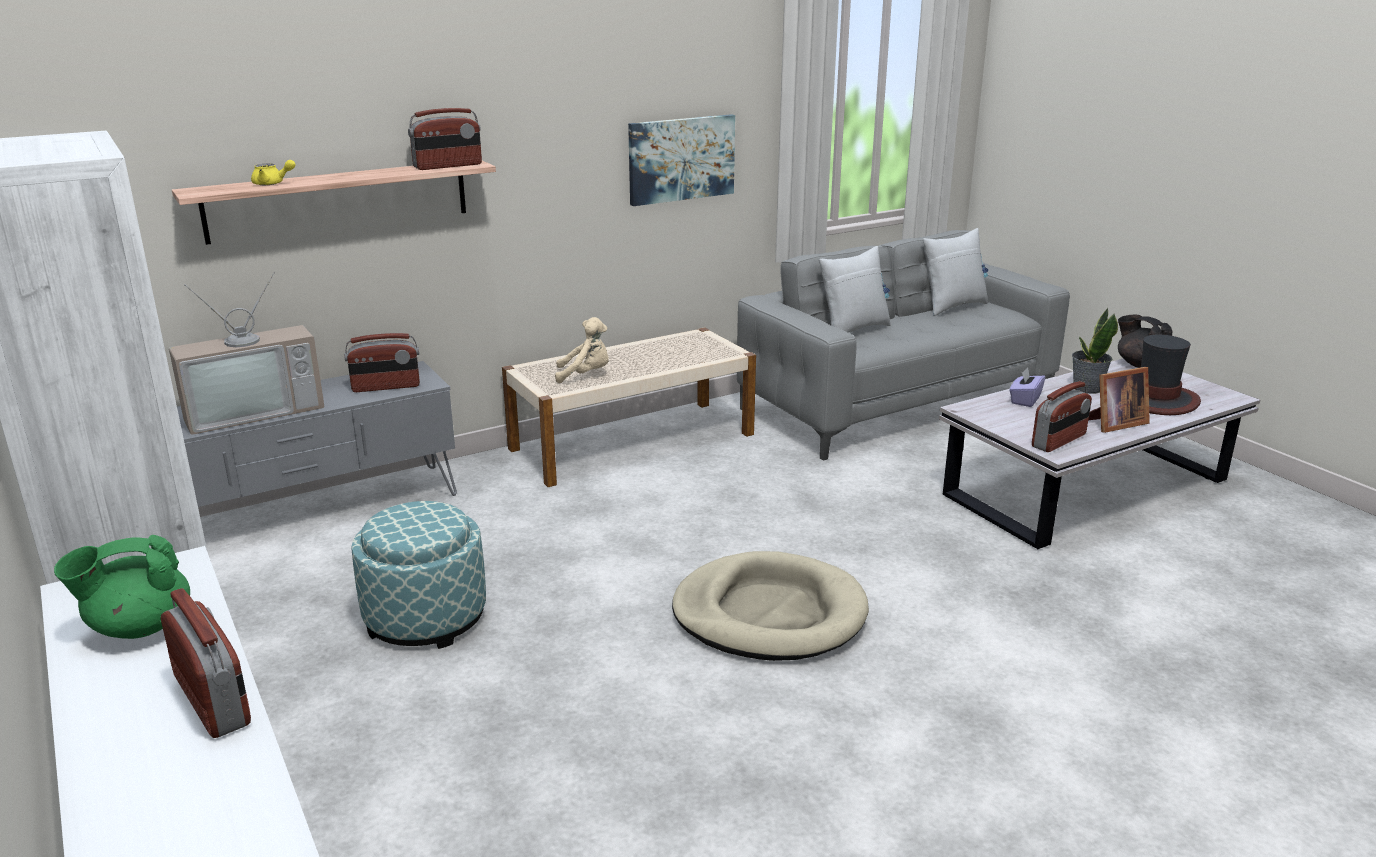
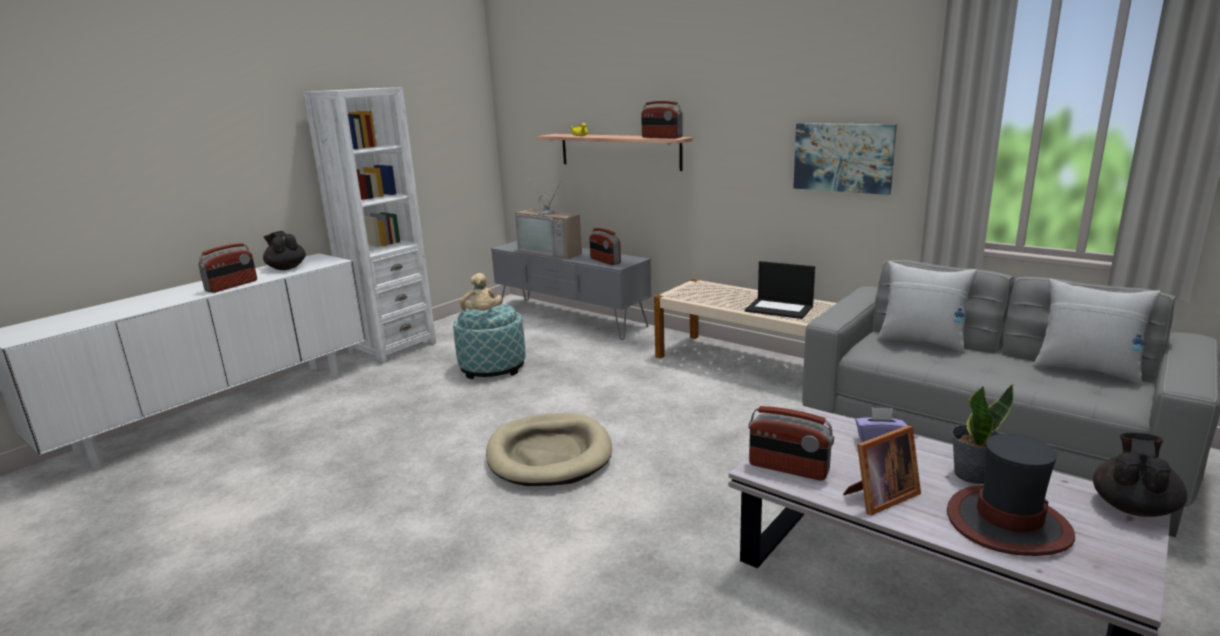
camera: 70 degrees right, 5 degrees down
(139, 627) = (286, 268): green teapot -> black teapot
(585, 375) = (705, 296): beige plush toy -> beige plush toy (482, 313)
(679, 354) = (780, 308): none -> laptop
(1114, 424) = (879, 498): picture frame -> picture frame turned 75 degrees counterclockwise

